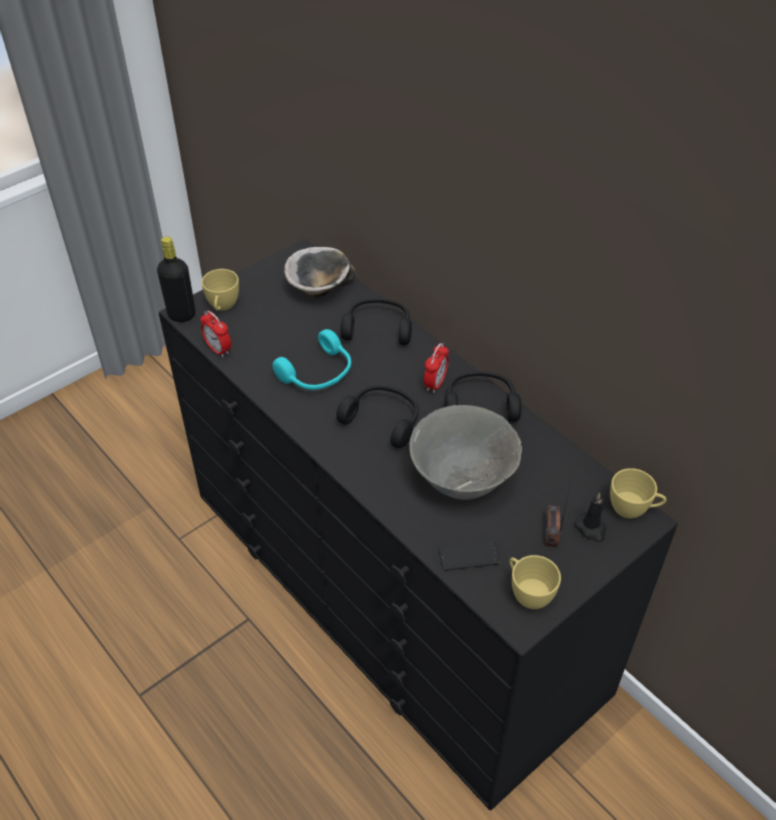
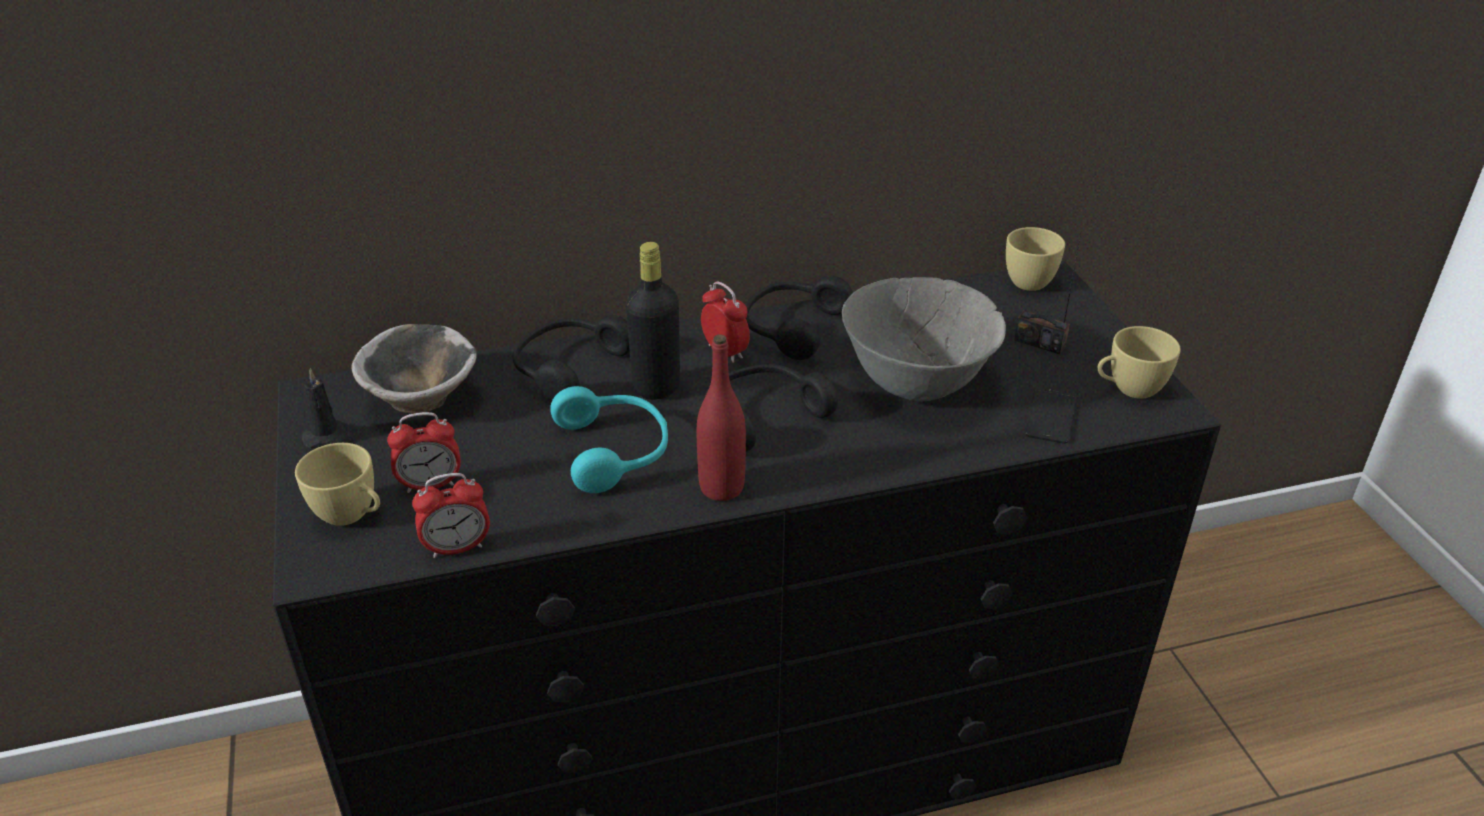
camera: 65 degrees left, 10 degrees down
(182, 314) = (317, 572): black bottle -> black bottle (656, 387)
(256, 321) = (430, 485): none -> alarm clock
(312, 425) = (721, 487): none -> red bottle
(591, 528) = (1048, 315): black candle -> black candle (330, 437)

